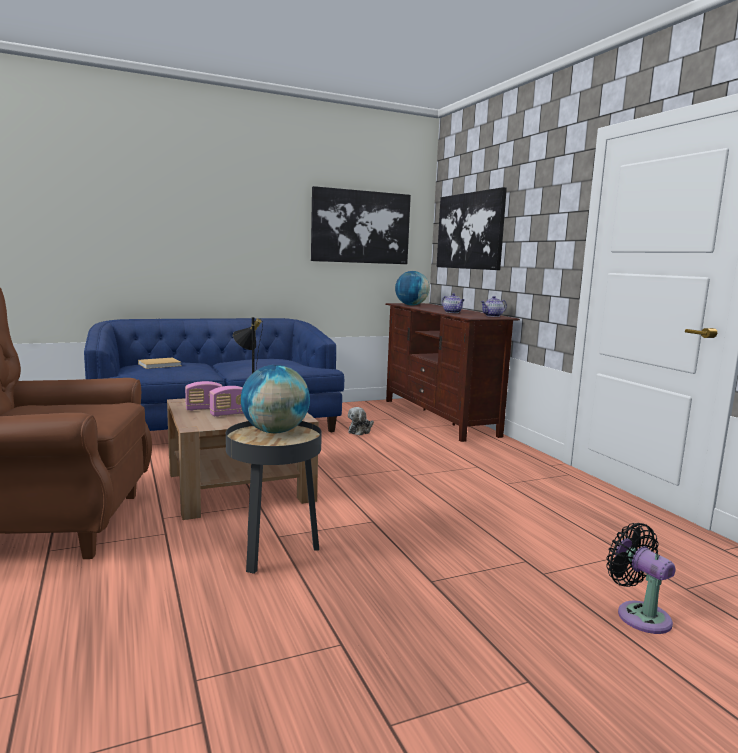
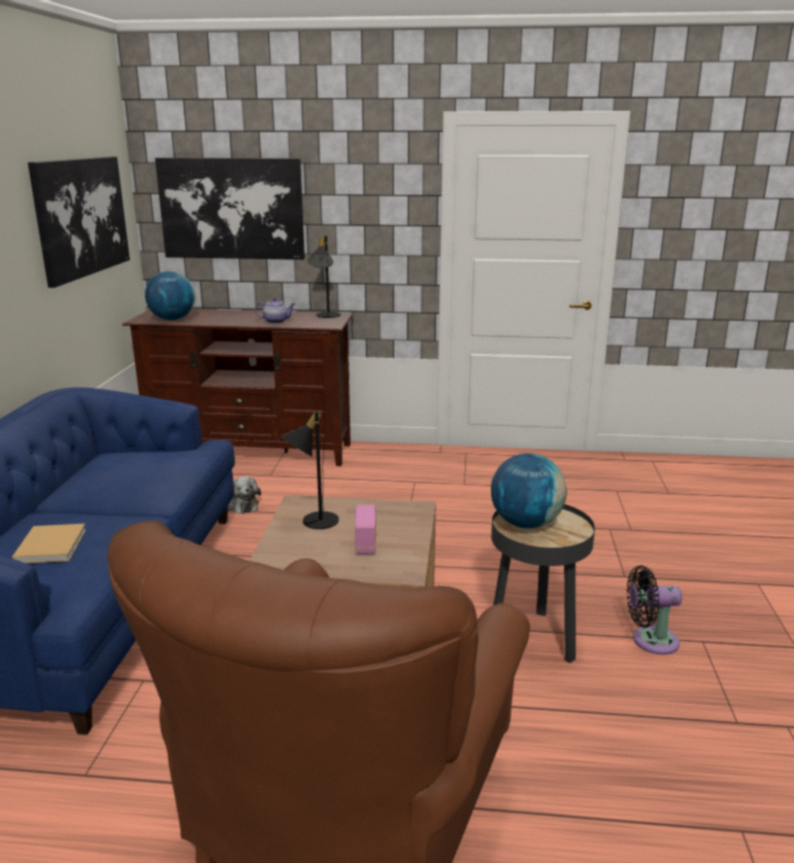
camera: 60 degrees left, 10 degrees up
(204, 409) = (325, 555): radio -> none
(492, 316) = (326, 316): teapot -> black table lamp
(639, 614) = (694, 520): black fan -> black fan (650, 640)

